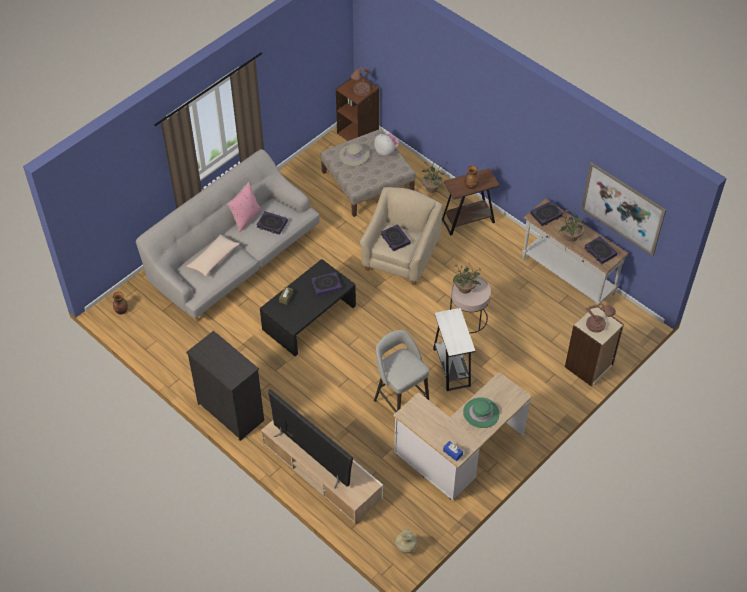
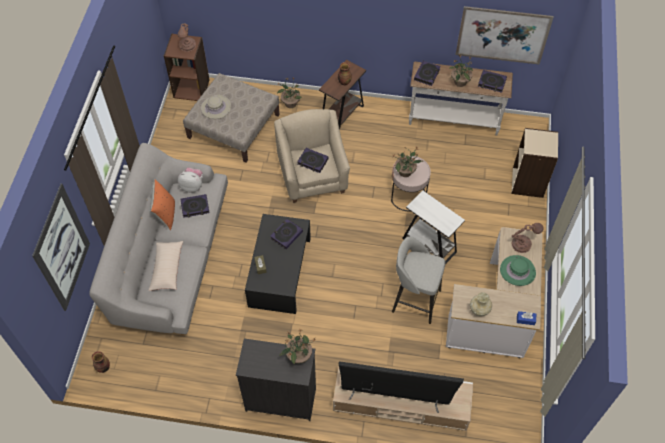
camera: 35 degrees left, 5 degrees up
(130, 190) = (62, 249): none -> picture
(241, 366) = (298, 356): none -> potted plant
(245, 218) = (165, 214): pink pillow -> orange pillow
(386, 151) = (240, 90): plush toy -> plush toy (192, 186)
(405, 547) = (520, 423): beige vase -> beige vase (478, 310)
(597, 325) = (540, 143): brown table lamp -> brown table lamp (523, 244)

